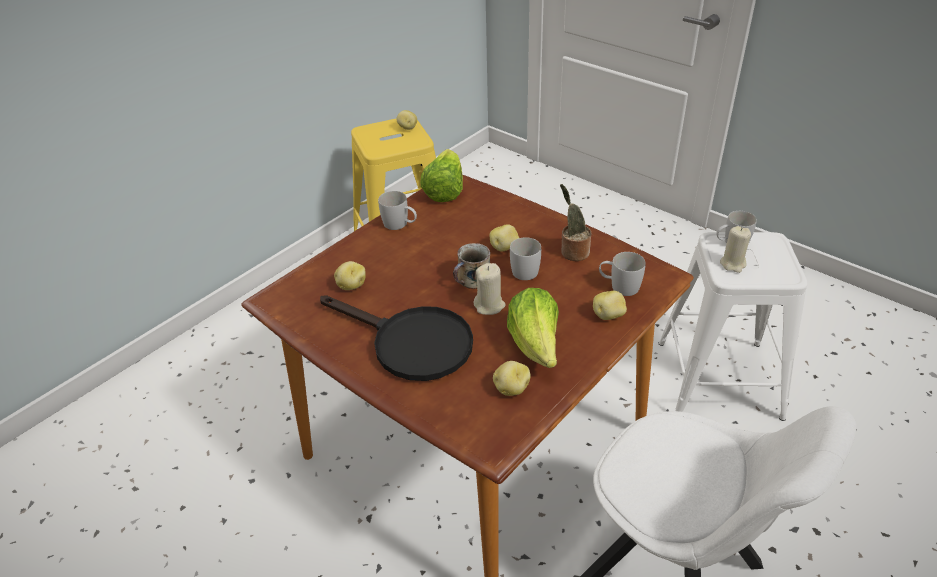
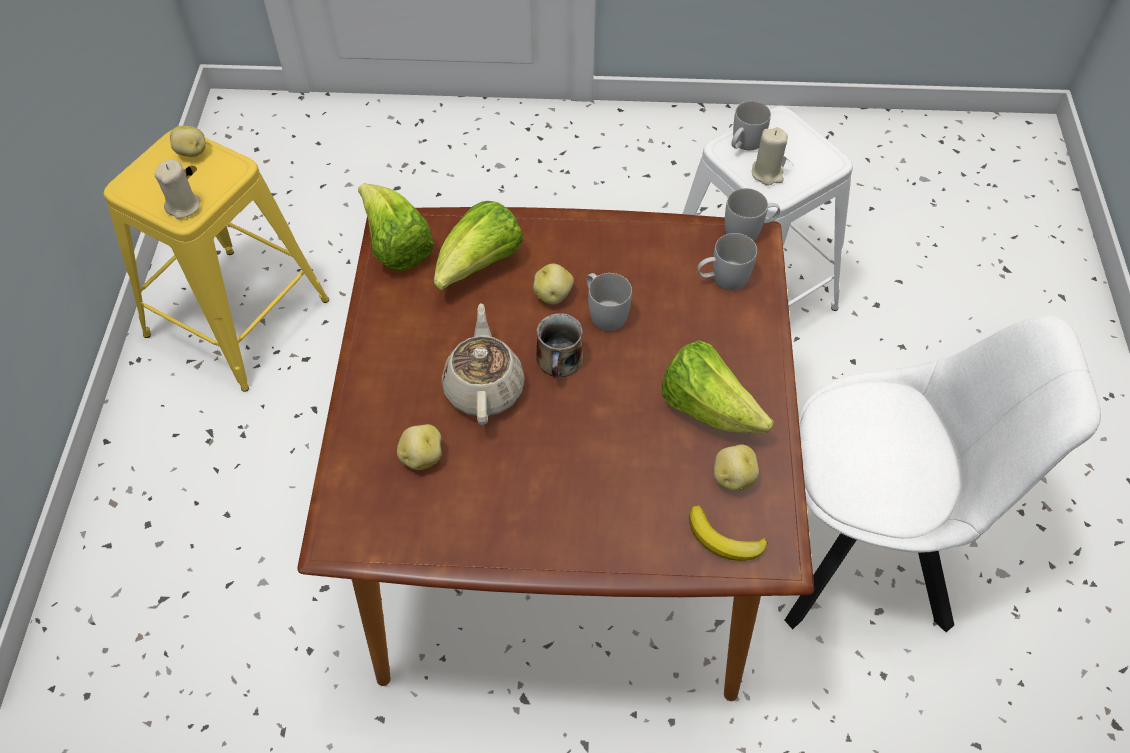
camera: 40 degrees left, 15 degrees up
(400, 224) = (390, 331): white mug -> white mug (749, 231)
(411, 343) = (575, 491): black frying pan -> none
(418, 271) = (484, 387): none -> beige teapot
(469, 416) = (724, 539): none -> banana
(478, 217) = (479, 266): none -> lettuce
(489, 305) = (612, 386): beige candle -> beige candle (184, 206)
(573, 252) = (634, 258): potted plant -> none
(609, 315) = (745, 324): potato -> none

